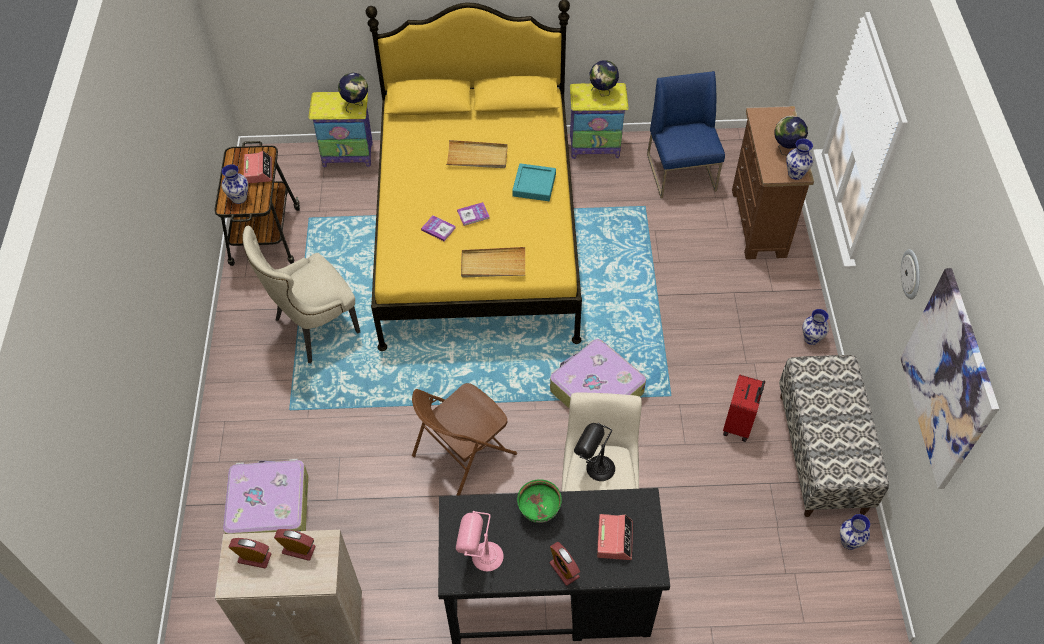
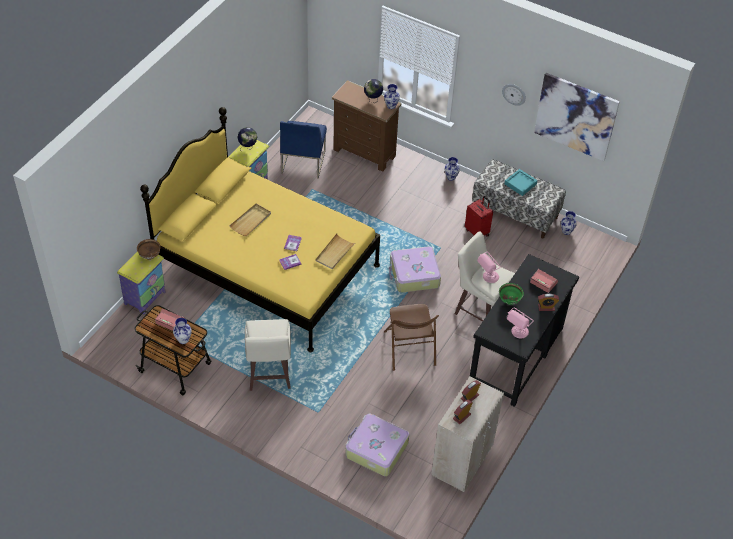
camera: 60 degrees left, 5 degrees down
(315, 328) = (269, 374): beige chair -> beige stool
(356, 105) = (149, 256): globe -> brown bowl
(534, 185) = (294, 209): turquoise tray -> turquoise tray (520, 184)
(594, 466) = (488, 278): black table lamp -> pink table lamp
(682, 173) = (303, 161): blue chair -> blue chair turned 105 degrees counterclockwise

